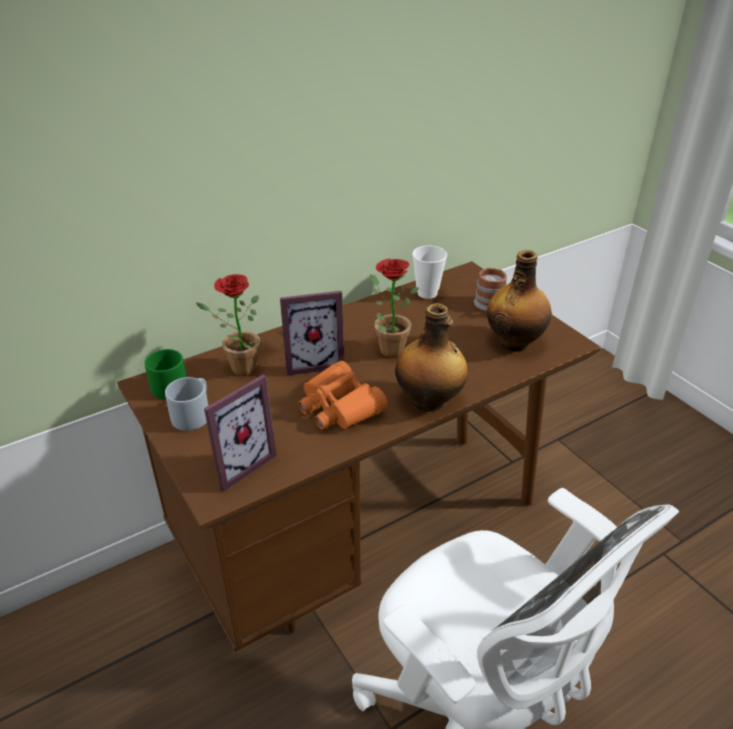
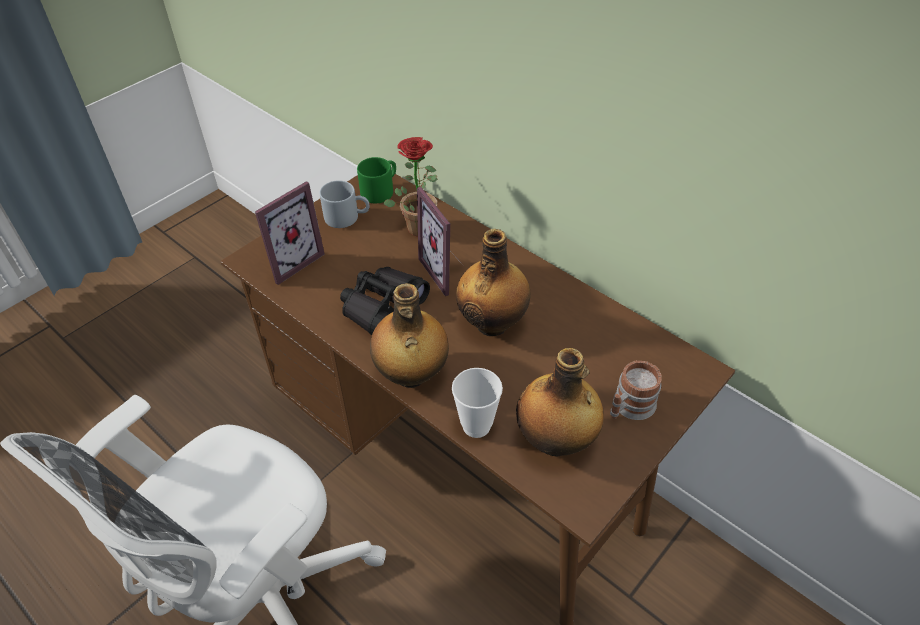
camera: 75 degrees right, 10 degrees up
(238, 463) = (290, 261): picture frame -> picture frame turned 75 degrees counterclockwise
(339, 407) = (382, 307): orange binoculars -> black binoculars
(387, 348) = (493, 322): potted plant -> bottle
(427, 293) = (624, 337): cup -> cup (476, 426)

